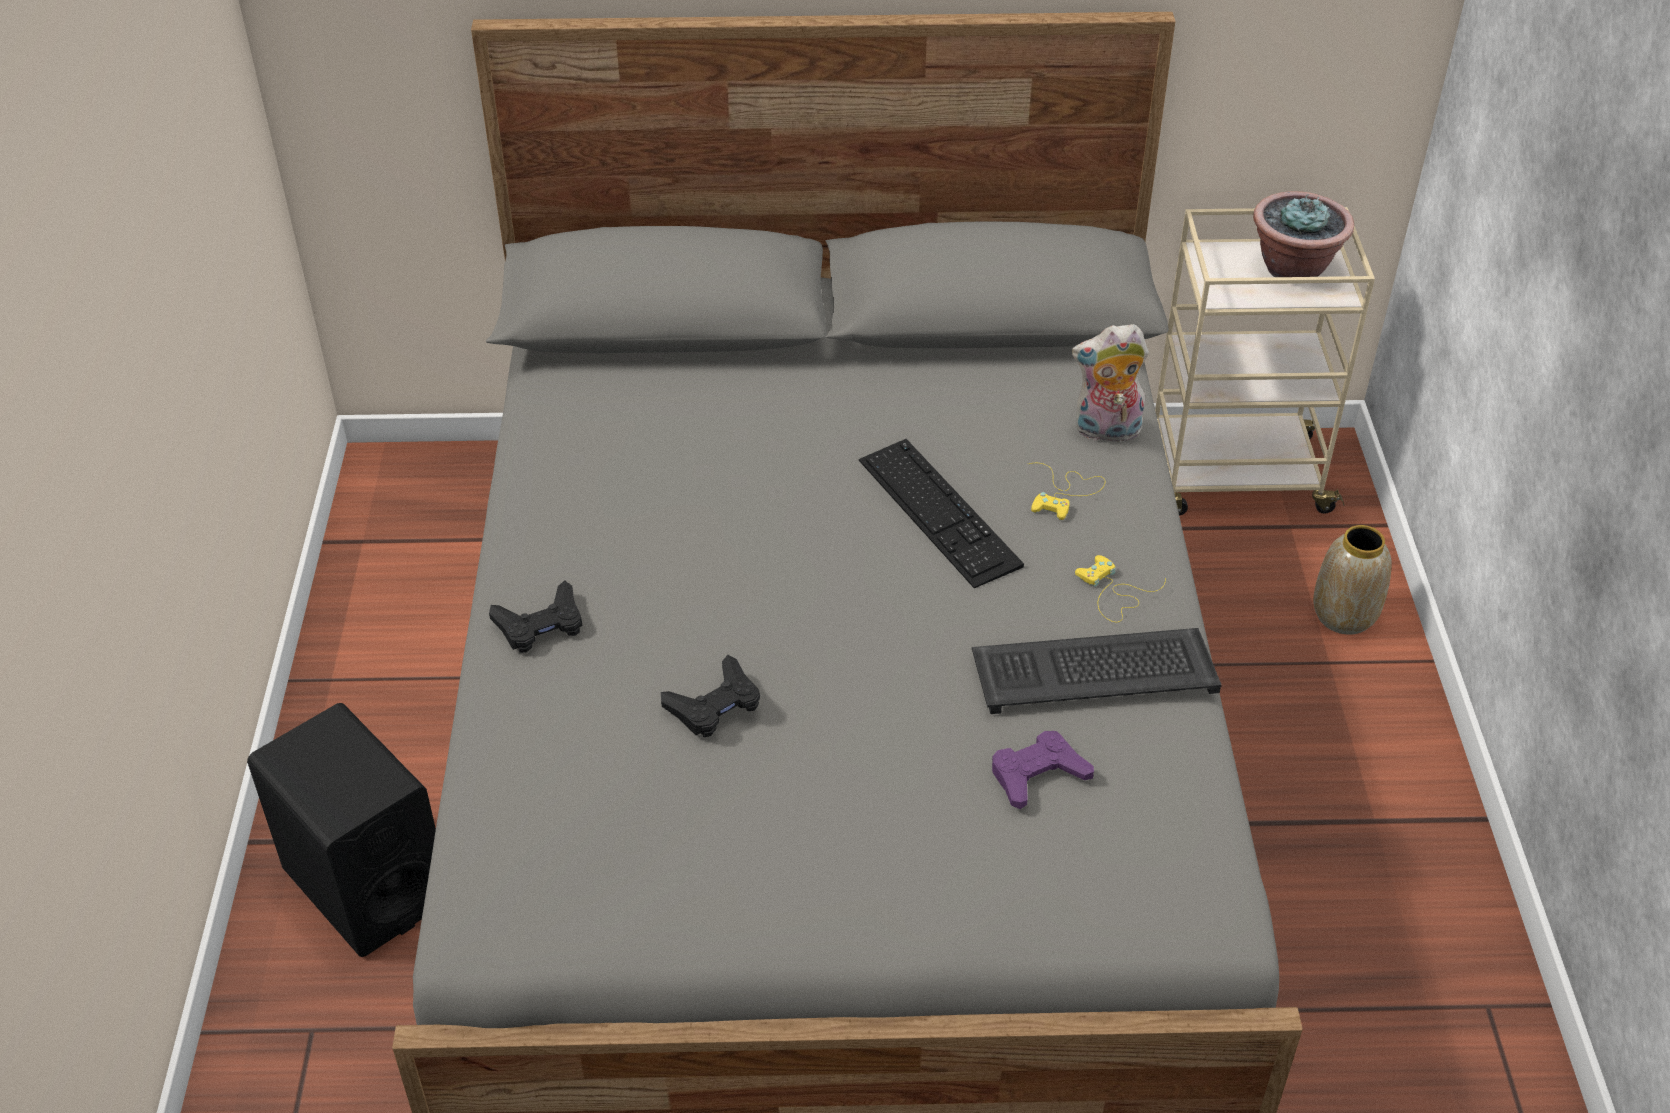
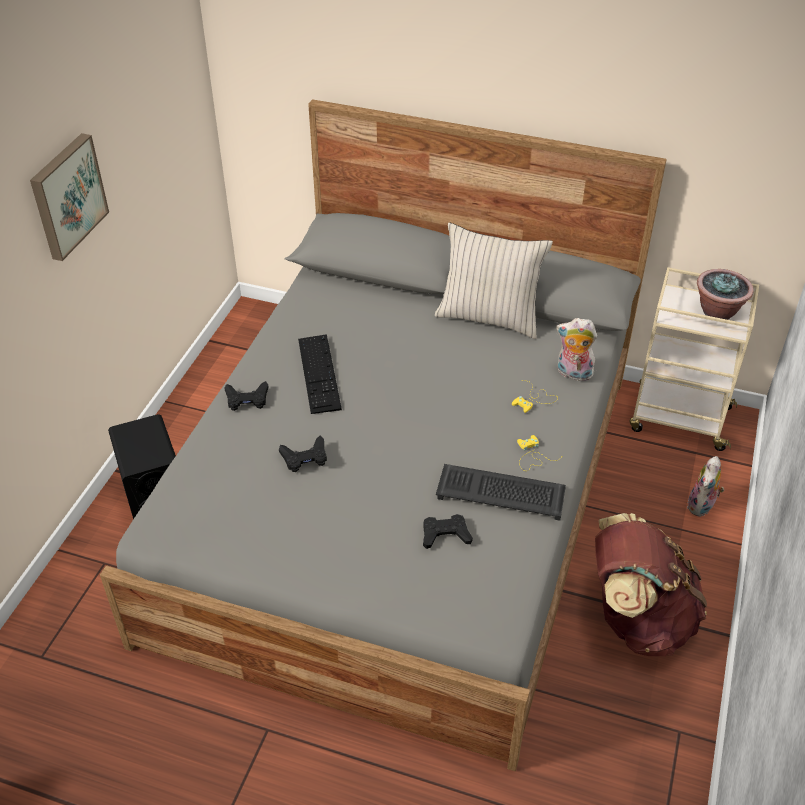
camera: 20 degrees right, 0 degrees up
(99, 294) = (67, 196): none -> picture
(910, 366) = (489, 317): none -> beige pillow
(938, 512) = (464, 393): keyboard -> keyboard (319, 373)
(1037, 775) = (445, 535): purple game controller -> black game controller
(1330, 836) = (636, 619): none -> brown backpack
(1343, 615) = (702, 507): vase -> plush toy

